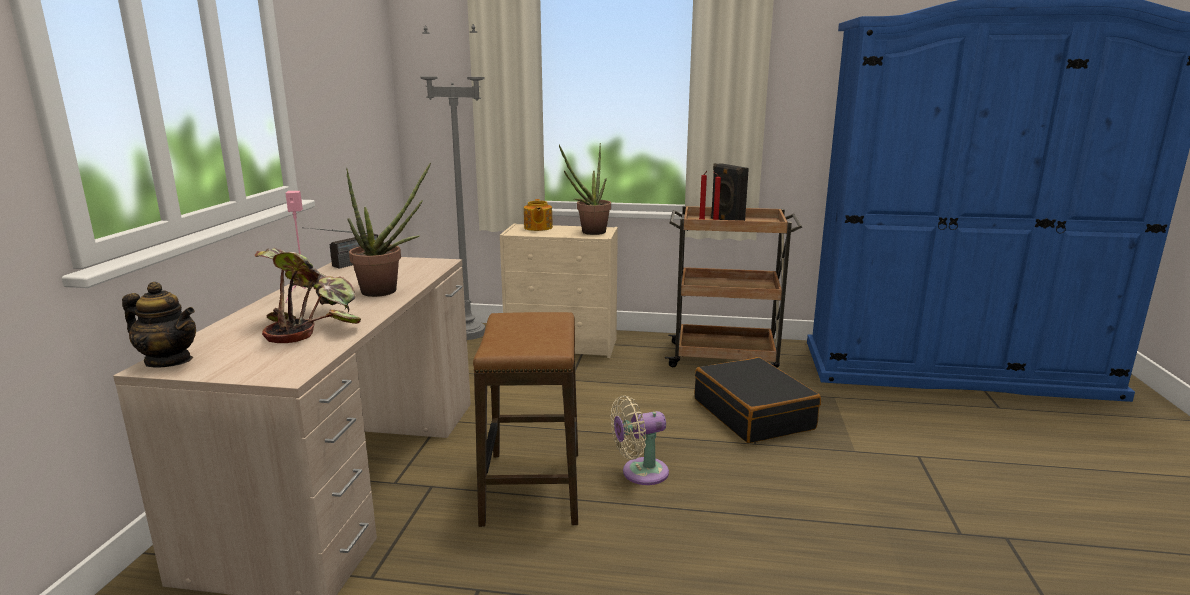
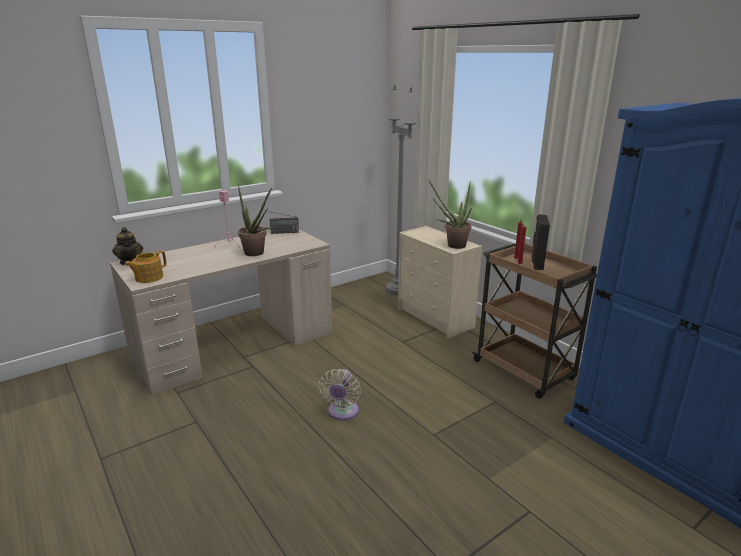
camera: 45 degrees right, 5 degrees up
(312, 324) = (196, 262): potted plant -> none
(532, 488) = (286, 391): stool -> none
(538, 228) = (432, 233): teapot -> teapot (148, 278)
(640, 473) = (342, 412): beige fan -> beige fan turned 105 degrees counterclockwise
(753, 414) = (468, 417): black suitcase -> none

